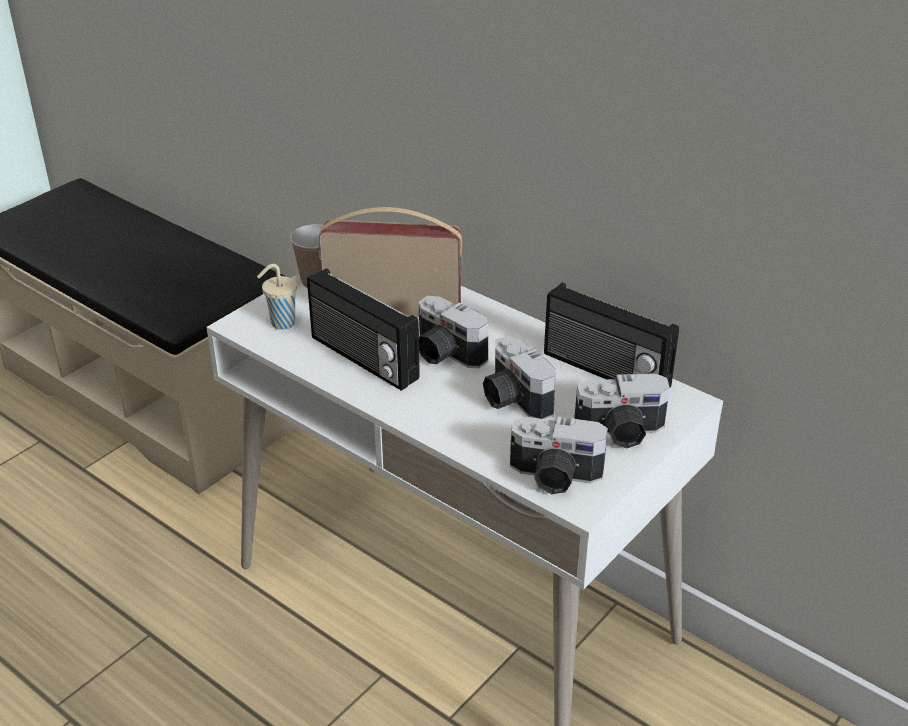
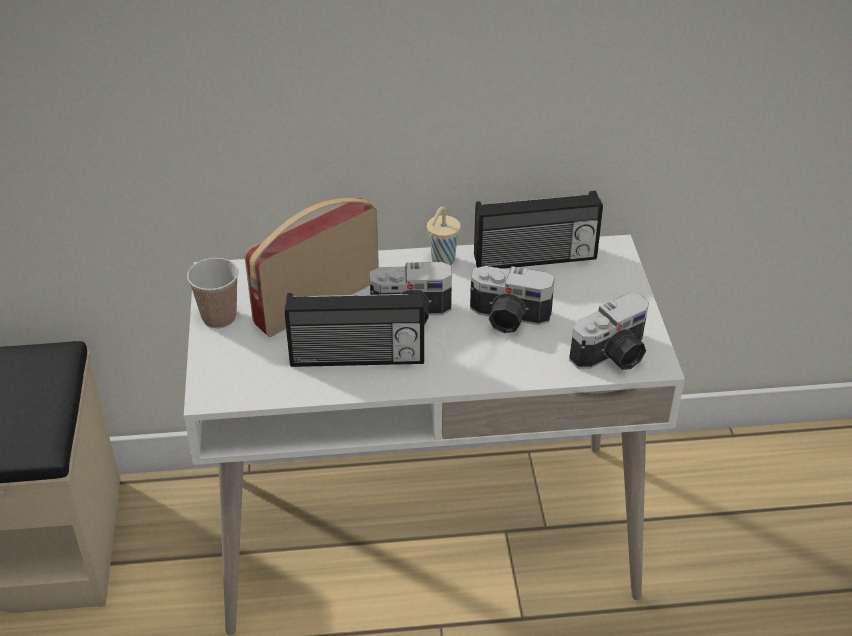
camera: 45 degrees left, 5 degrees up
(281, 323) = (246, 371): beige cup -> beige cup (442, 261)
(621, 432) = (606, 297): camera -> none

